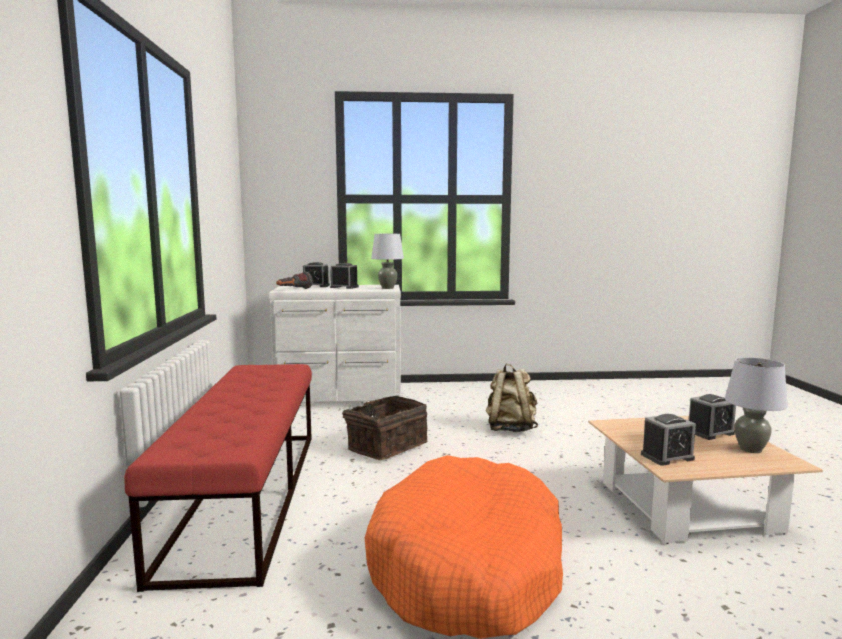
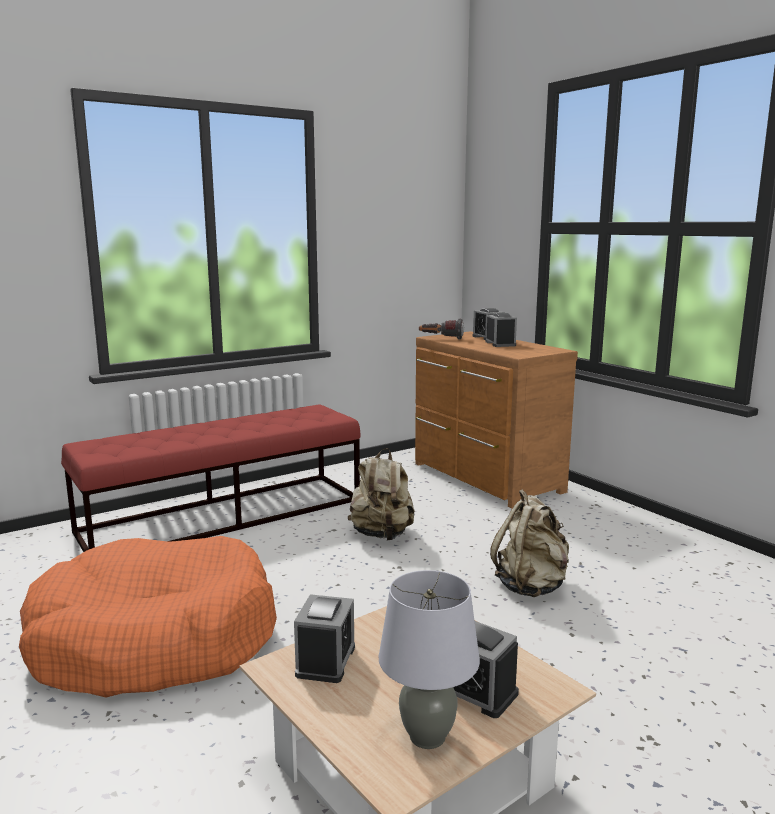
camera: 60 degrees right, 5 degrees up
(341, 398) = (484, 478): white dresser -> brown dresser
(385, 446) = (382, 535): basket -> beige backpack
(387, 288) = (530, 353): grey table lamp -> none
(667, 457) = (325, 661): alarm clock -> alarm clock turned 120 degrees counterclockwise

